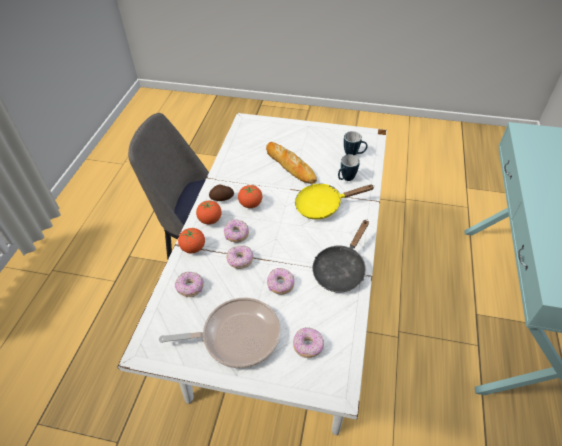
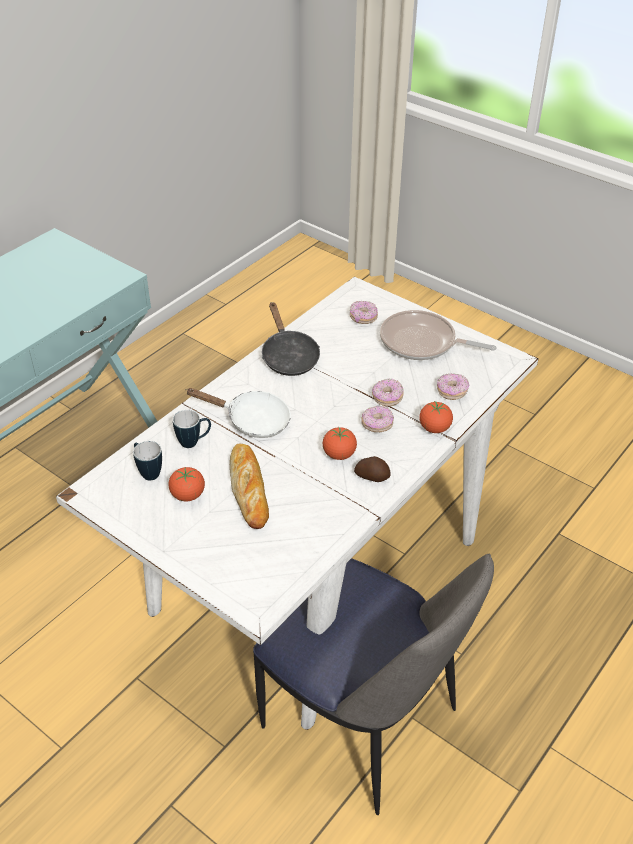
camera: 155 degrees left, 5 degrees down
(210, 220) = (401, 453): tomato -> tomato (188, 495)
(280, 285) = (358, 364): donut -> none
(323, 206) = (252, 421): yellow frying pan -> white frying pan
(340, 269) = (288, 356): black frying pan -> black frying pan turned 105 degrees clockwise

